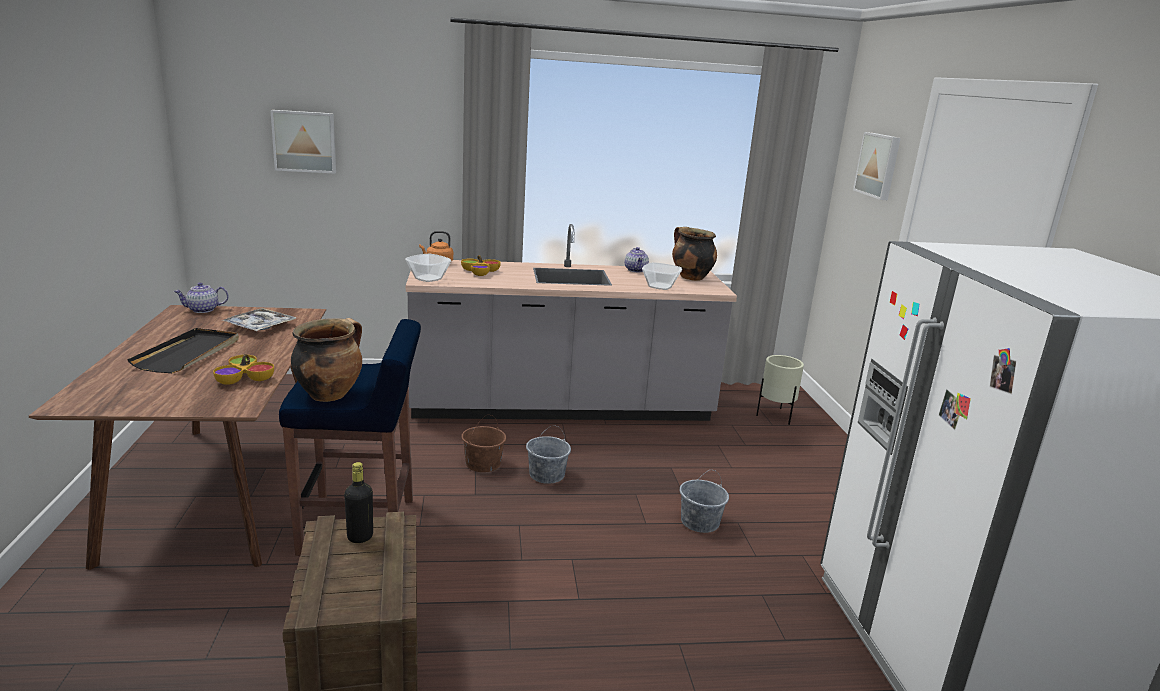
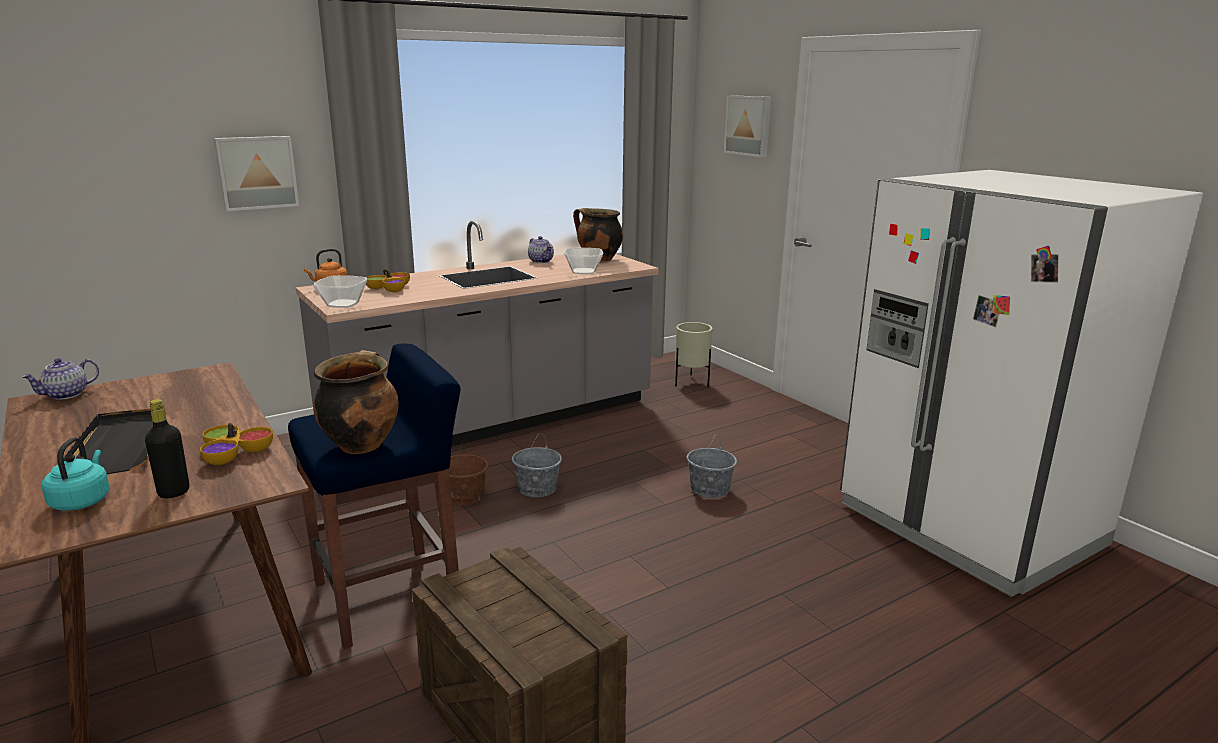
camera: 25 degrees left, 0 degrees up
(123, 386) = (82, 501): none -> turquoise kettle
(260, 326) = (173, 396): tray -> none
(304, 141) = (121, 160): picture -> picture (257, 172)
(360, 537) = (488, 584): black bottle -> black bottle (174, 492)

